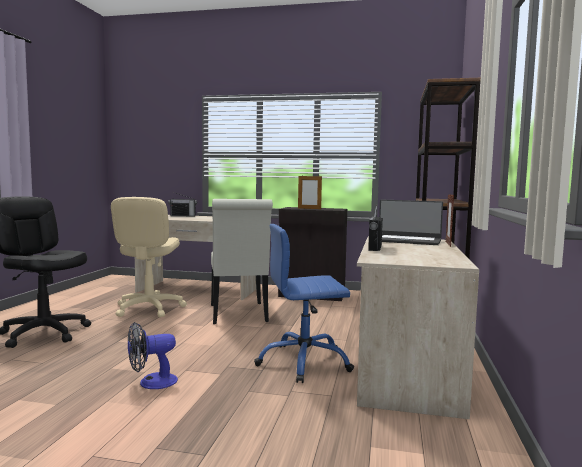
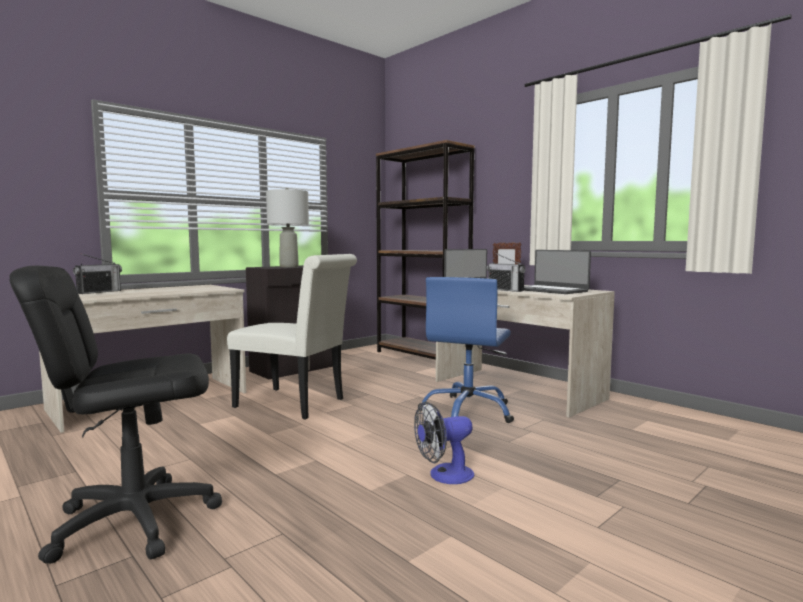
camera: 55 degrees left, 0 degrees up
(149, 308) = (169, 437): beige office chair -> none
(151, 383) = (444, 476): fan -> fan turned 60 degrees clockwise
(309, 208) = (289, 267): picture frame -> grey table lamp
(412, 255) = (550, 290): none -> laptop

